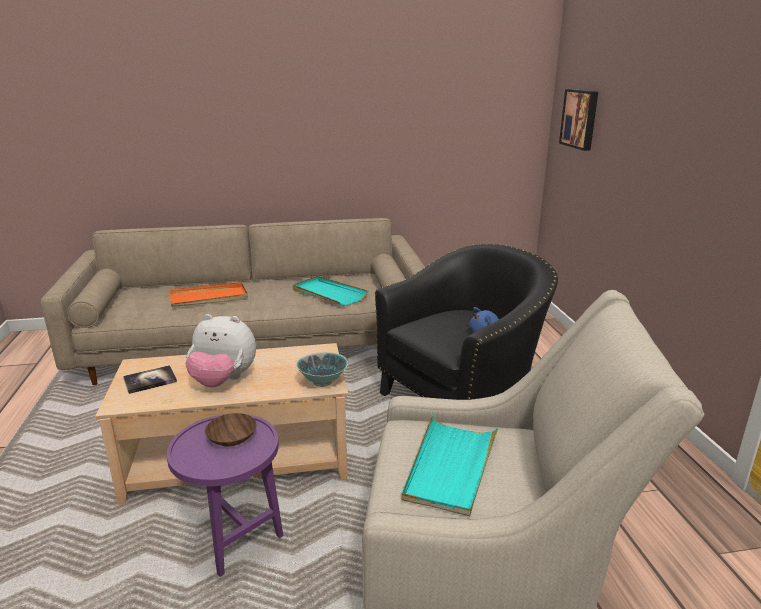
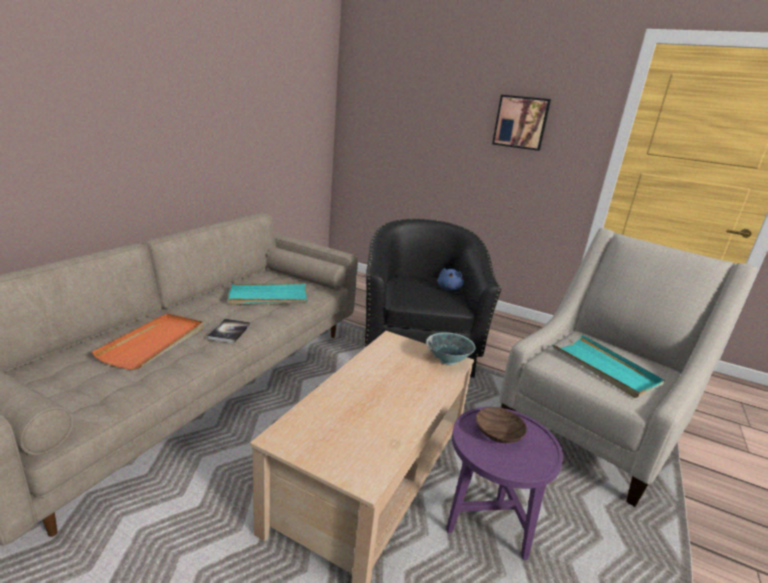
camera: 55 degrees left, 0 degrees up
(150, 380) = (334, 440): book -> book (229, 331)
(223, 381) = (390, 400): plush toy -> none
(580, 119) = (381, 117): picture -> picture (521, 122)

